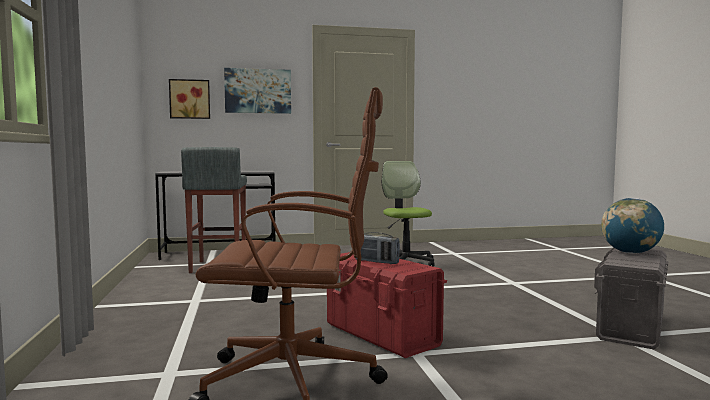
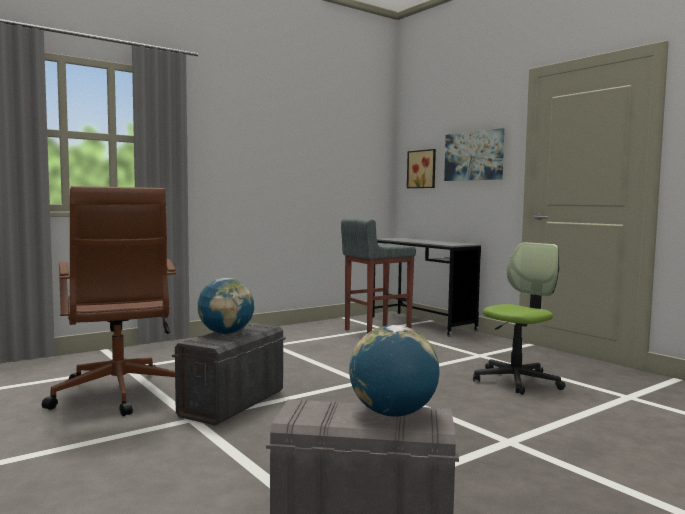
camera: 65 degrees right, 0 degrees up
(376, 262) = (226, 333): radio -> globe
(381, 335) = (232, 403): red storage box -> grey storage box

